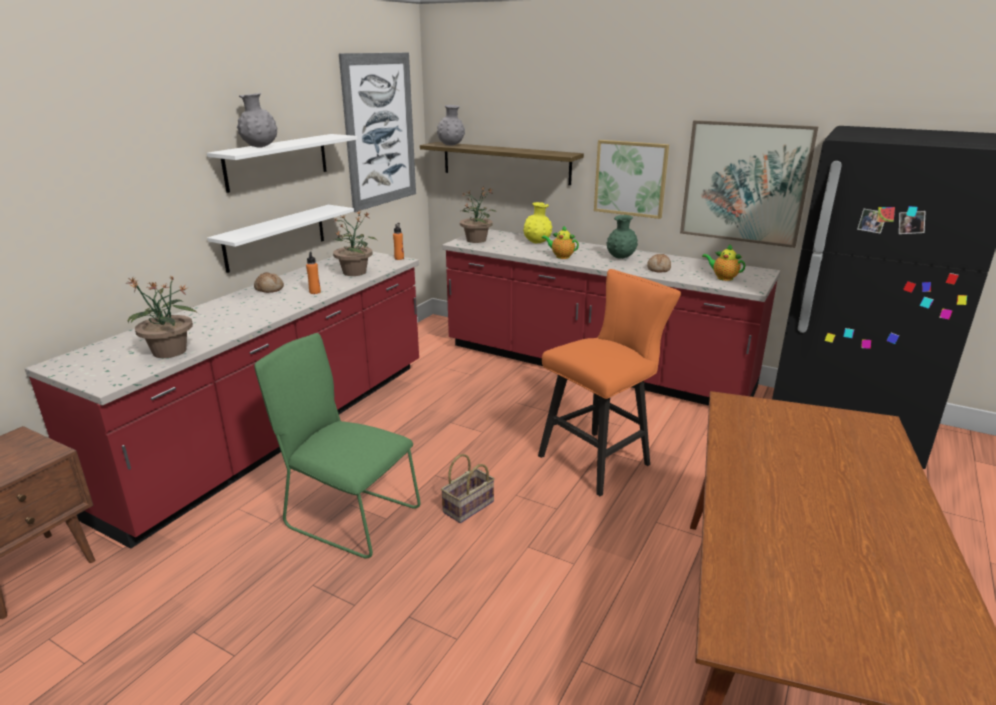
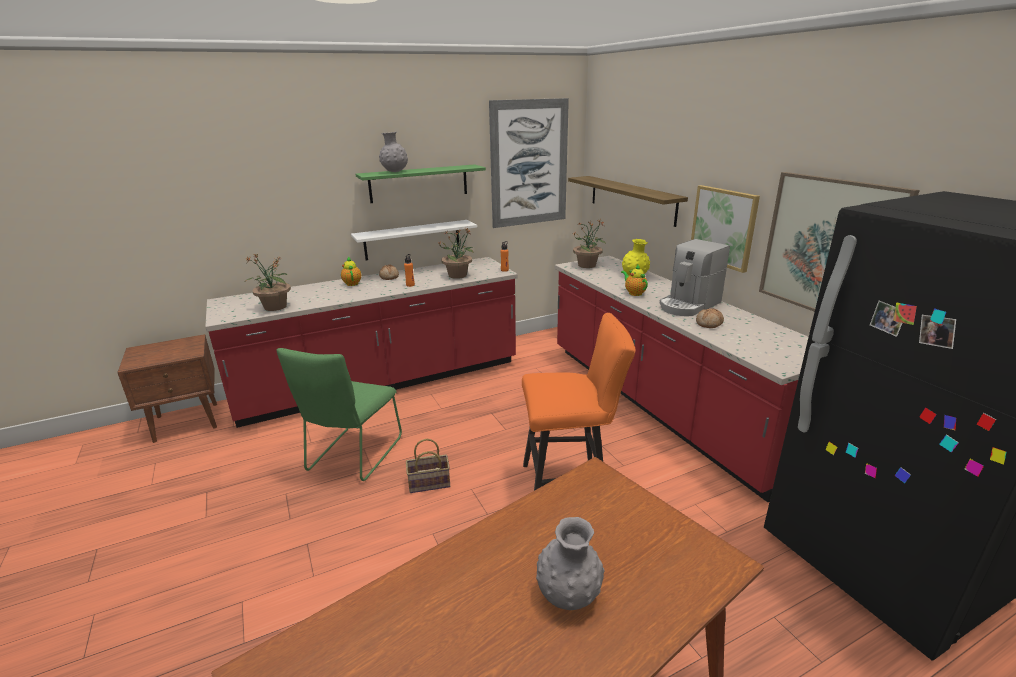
camera: 35 degrees right, 0 degrees up
(277, 162) = (419, 183): white shelf -> green shelf
(348, 516) = (353, 456): green chair -> green chair turned 135 degrees counterclockwise
(451, 145) = (591, 180): grey vase -> grey vase (568, 596)
(620, 258) = (688, 305): green vase -> coffee machine
(723, 278) = (765, 348): teapot -> teapot (352, 283)

